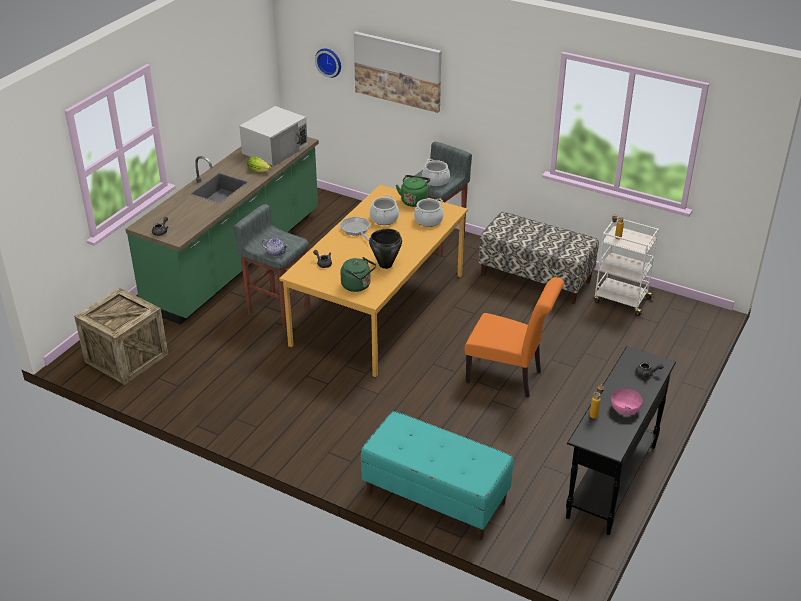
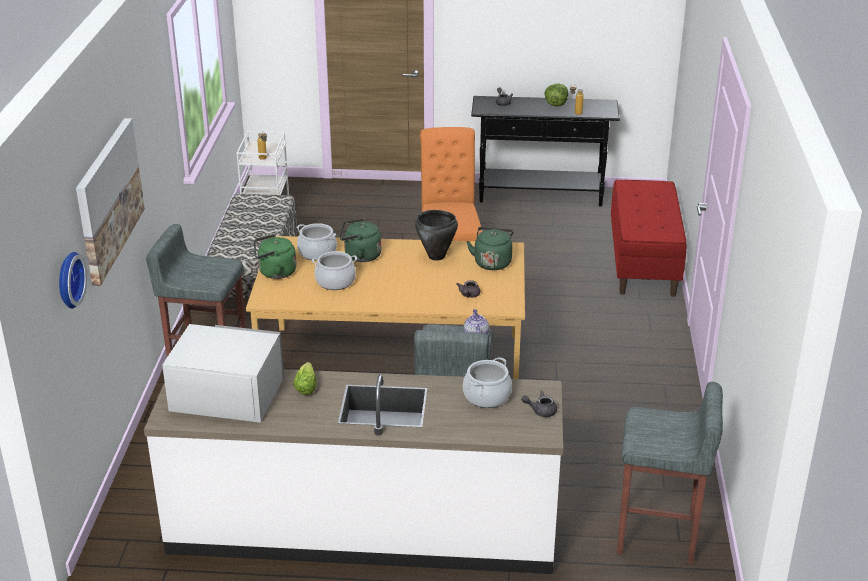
camera: 115 degrees left, 5 degrees down
(126, 358) = (658, 536): crate -> grey stool
(236, 260) = (363, 528): green counter -> white counter
(356, 230) = (376, 294): frying pan -> none
(411, 235) = (360, 256): none -> green kettle
(435, 181) = (212, 270): cooking pot -> cooking pot (486, 396)
(435, 497) = (643, 263): turquoise bench -> red bench
(625, 408) = (556, 104): pink bowl -> lettuce

